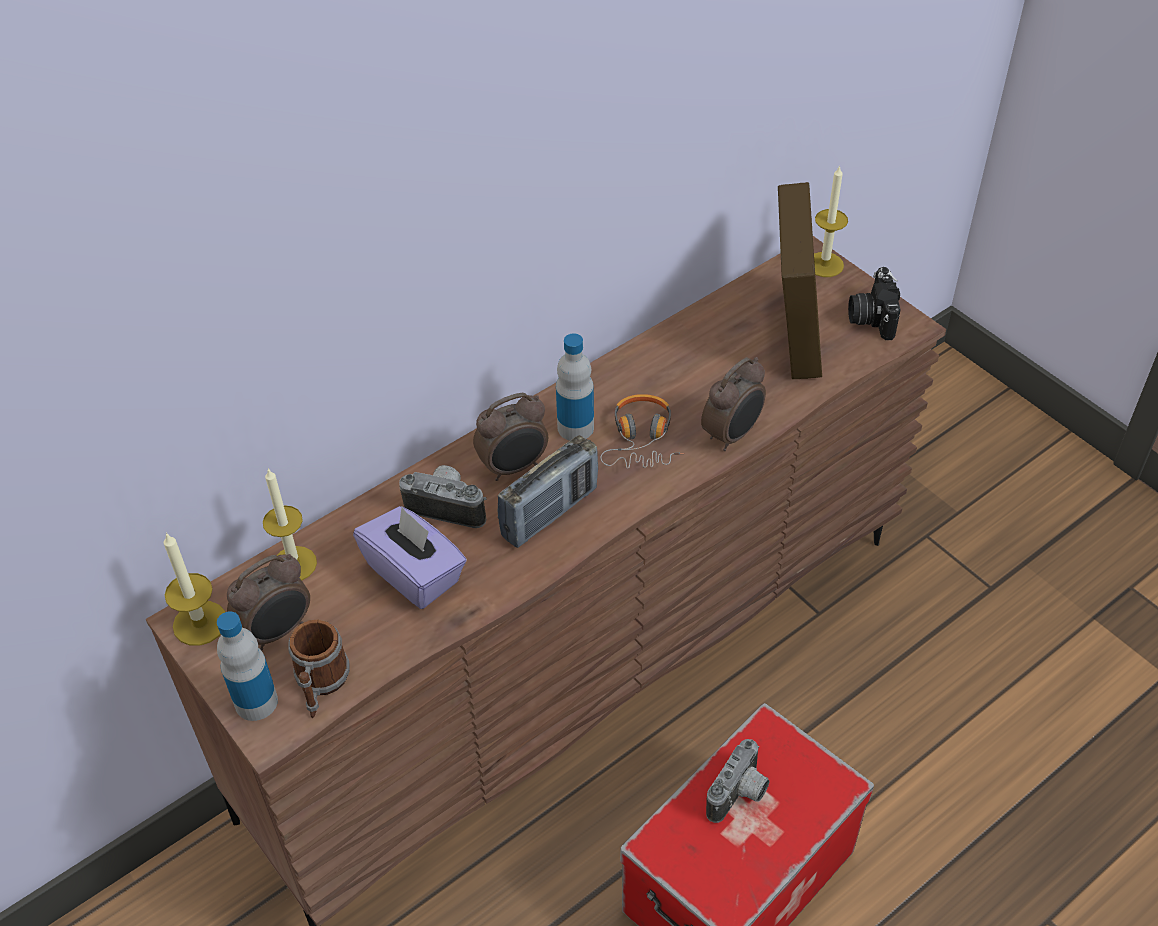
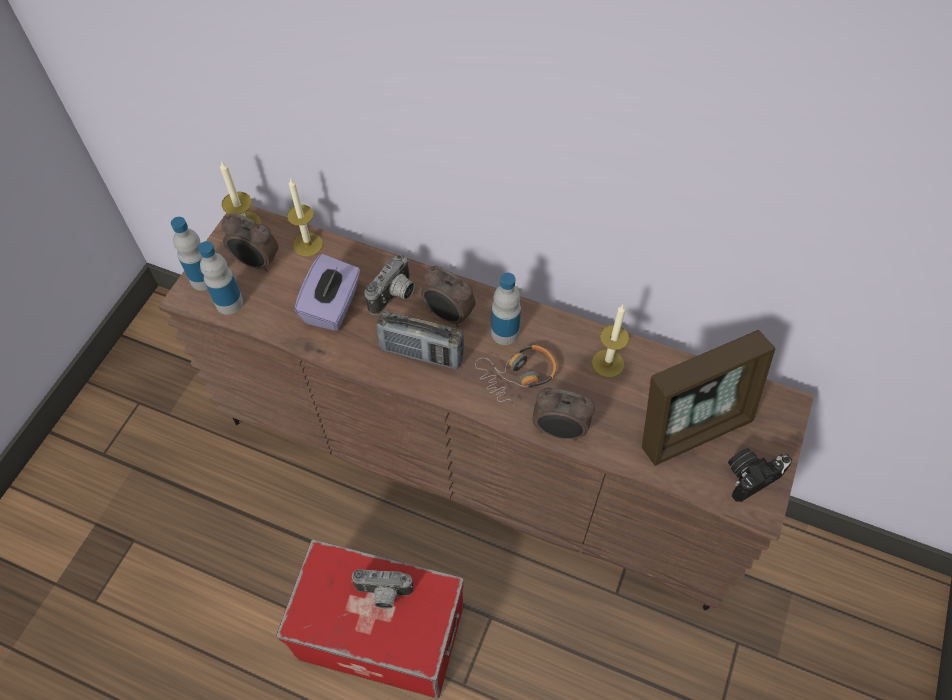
camera: 60 degrees right, 10 degrees up
(321, 685) = (229, 303): mug -> bottle
(448, 506) = (395, 296): camera -> camera turned 45 degrees clockwise
(824, 264) = (785, 418): candle -> candle (607, 363)

